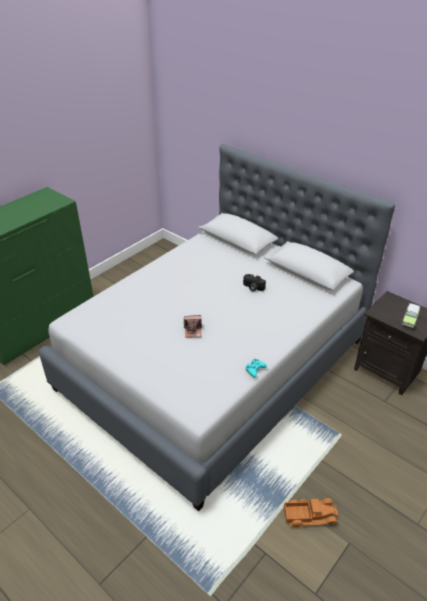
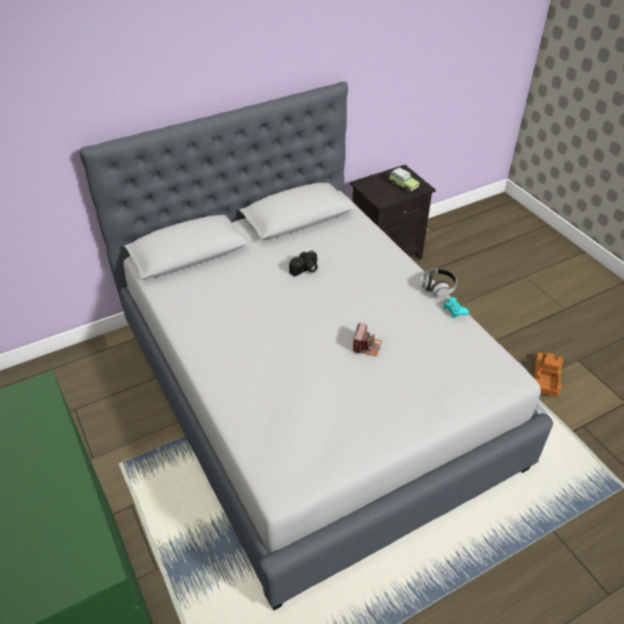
camera: 70 degrees left, 5 degrees up
(275, 356) = (438, 288): none -> headphones

